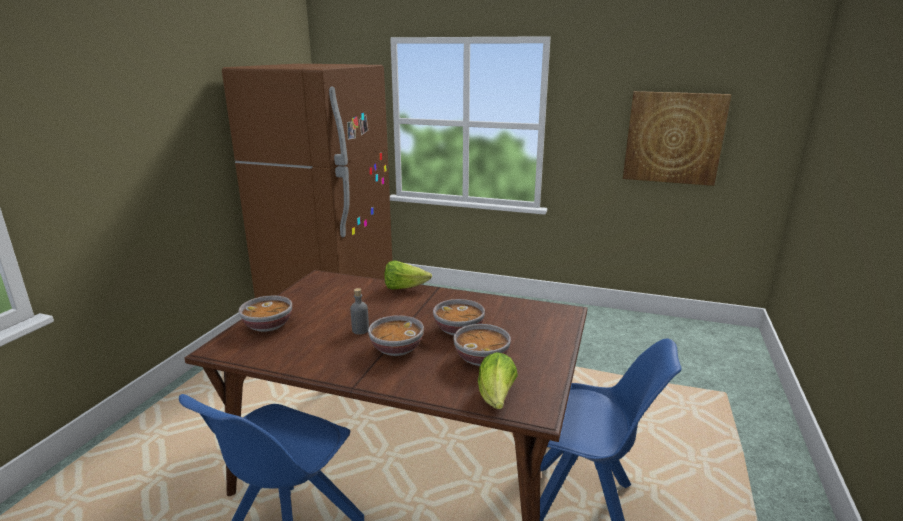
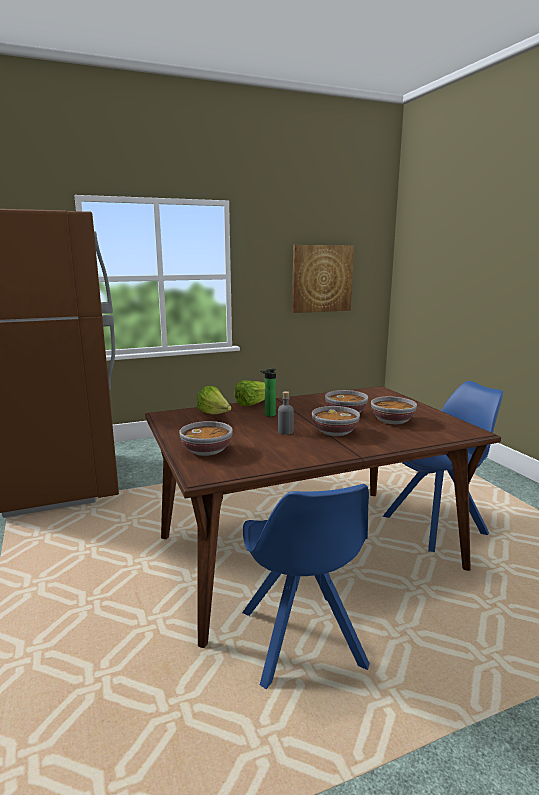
camera: 40 degrees left, 5 degrees down
(388, 305) = (268, 415): none -> bottle
(496, 398) = (443, 433): lettuce -> lettuce (214, 414)

